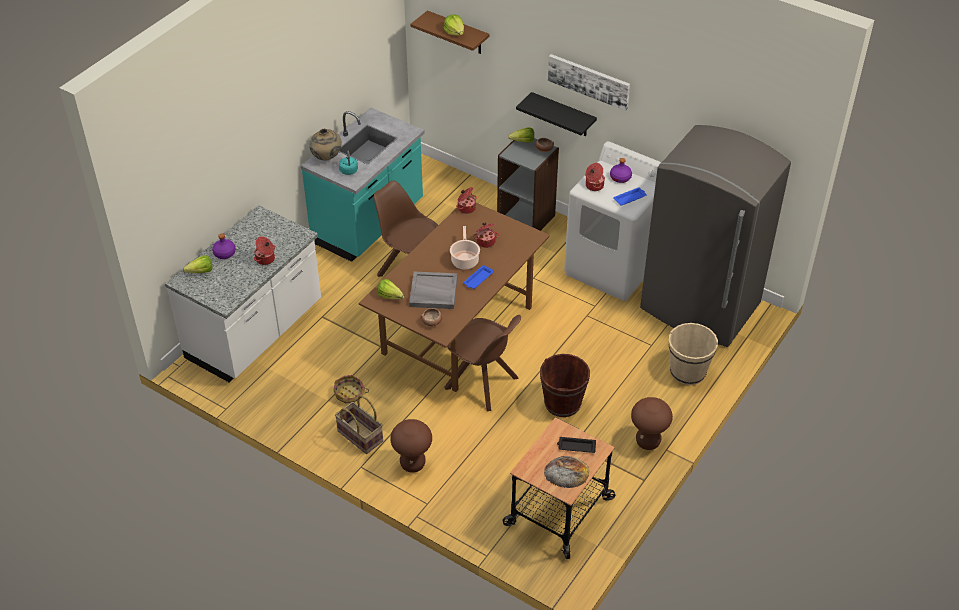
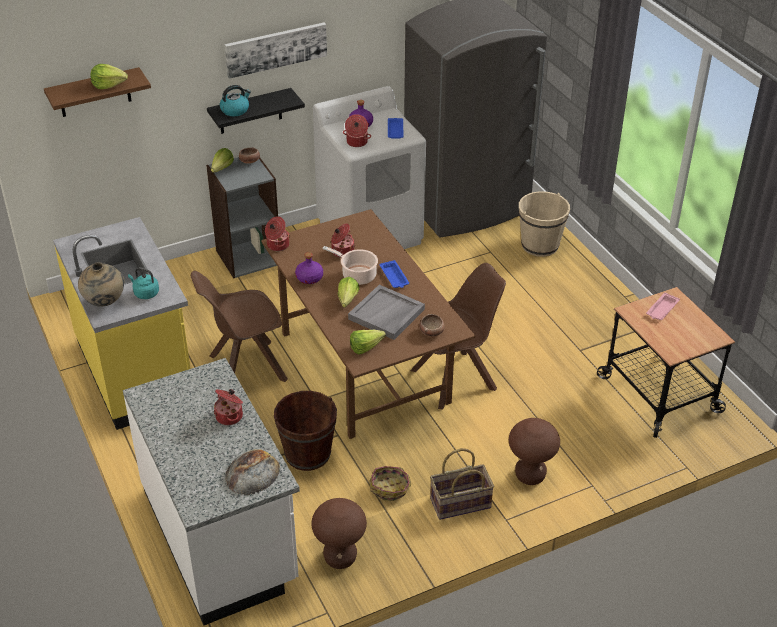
camera: 60 degrees left, 5 degrees down
(198, 272) = (195, 486): lettuce -> lettuce (346, 302)
(224, 253) = (183, 450): purple bottle -> purple bottle (309, 278)
(369, 224) = (136, 371): turquoise counter -> yellow counter
(540, 105) = (235, 110): none -> kettle
(562, 403) = (522, 336): brown bucket -> brown bucket (308, 454)
(566, 472) = (691, 328): bread -> bread (252, 472)
(576, 446) = (662, 309): black tray -> pink tray
(648, 442) = (608, 303): brown stool -> brown stool (340, 558)

